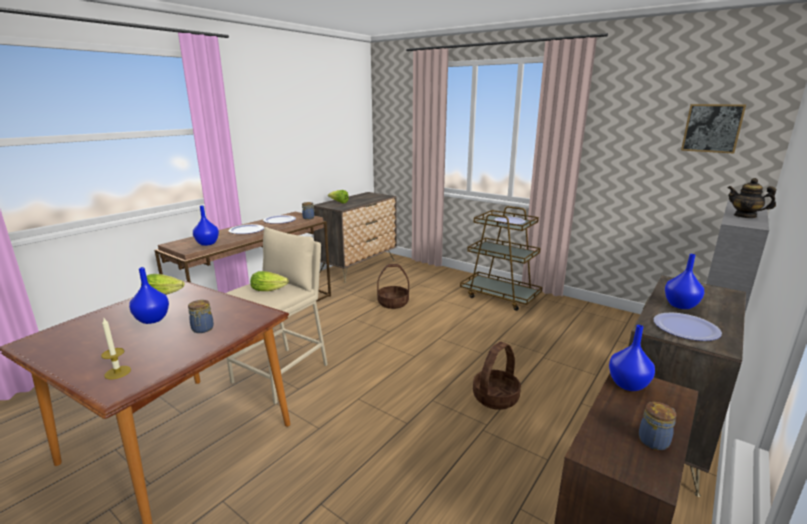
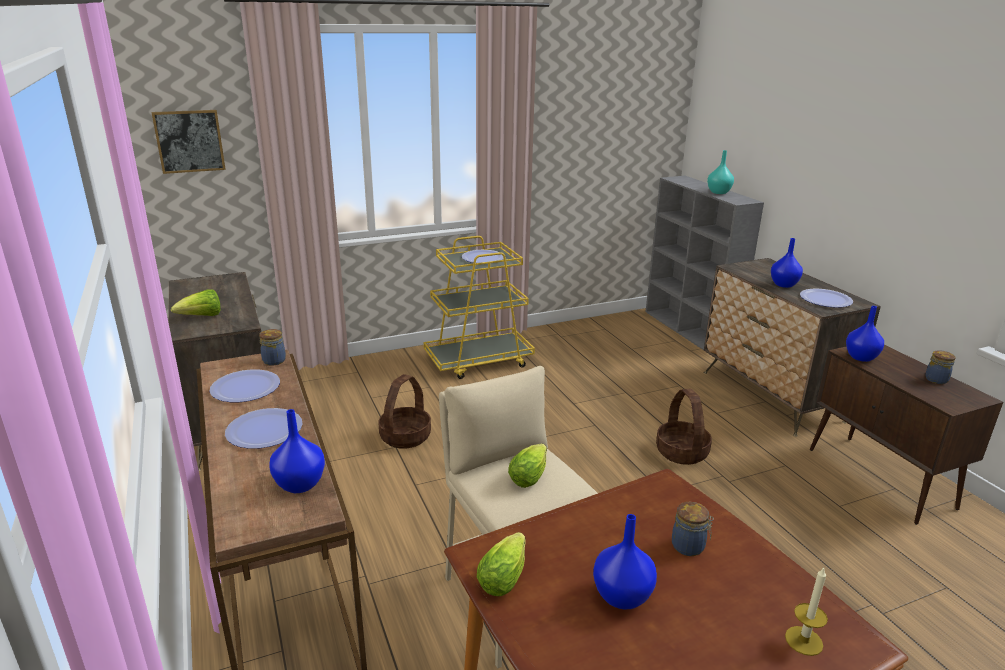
camera: 60 degrees left, 5 degrees up
(500, 296) = (479, 361): brown cart -> yellow cart
(712, 128) = (638, 109): picture -> picture (189, 141)
(745, 216) = (719, 192): teapot -> turquoise vase

